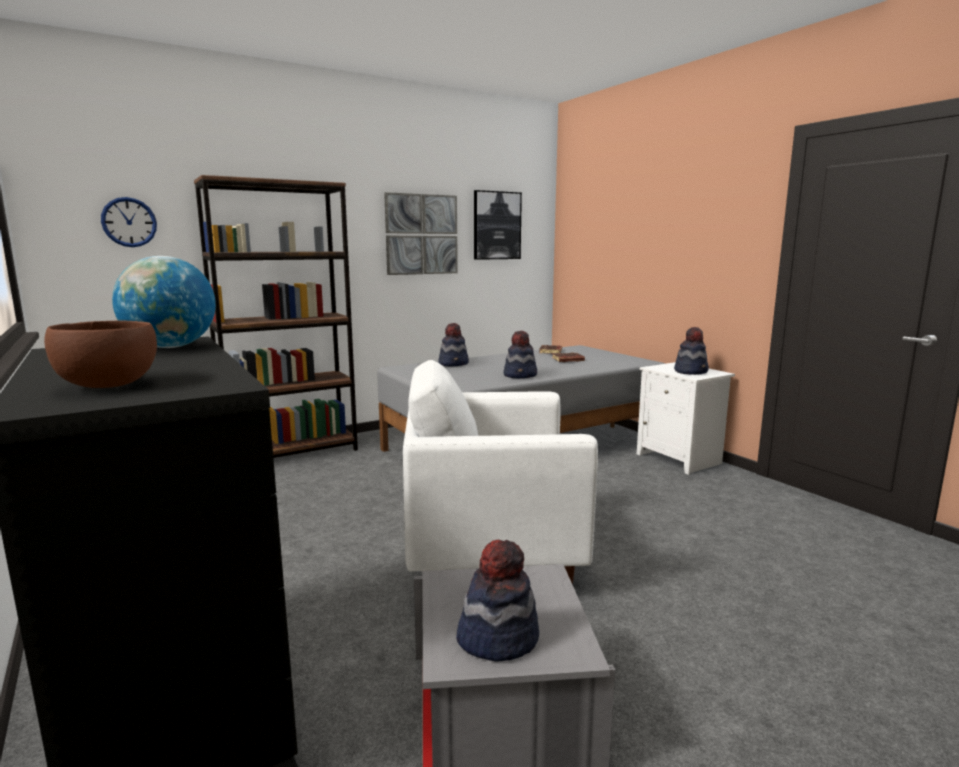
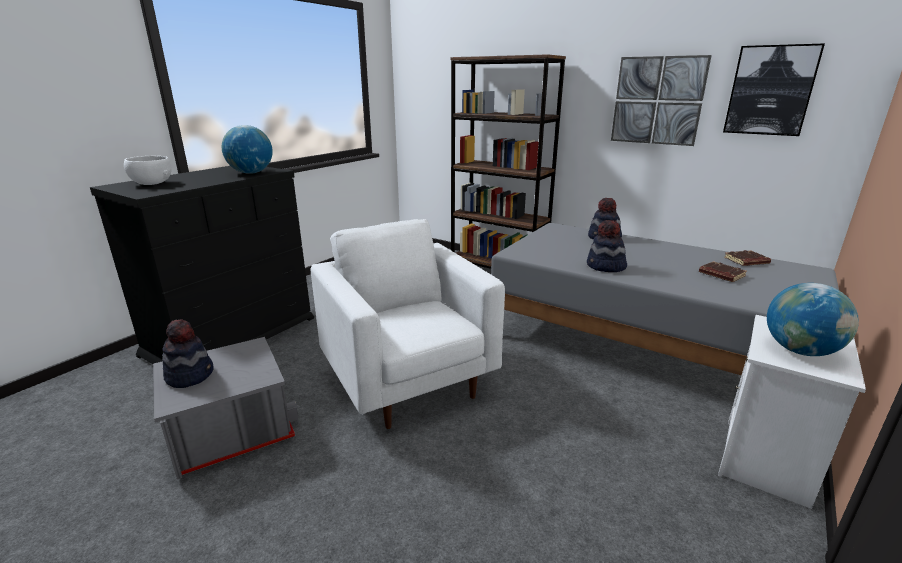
camera: 65 degrees right, 10 degrees up
(108, 385) = (152, 184): brown bowl -> white bowl
(129, 222) = (439, 89): wall clock -> none
(691, 371) = (800, 350): hat -> globe

